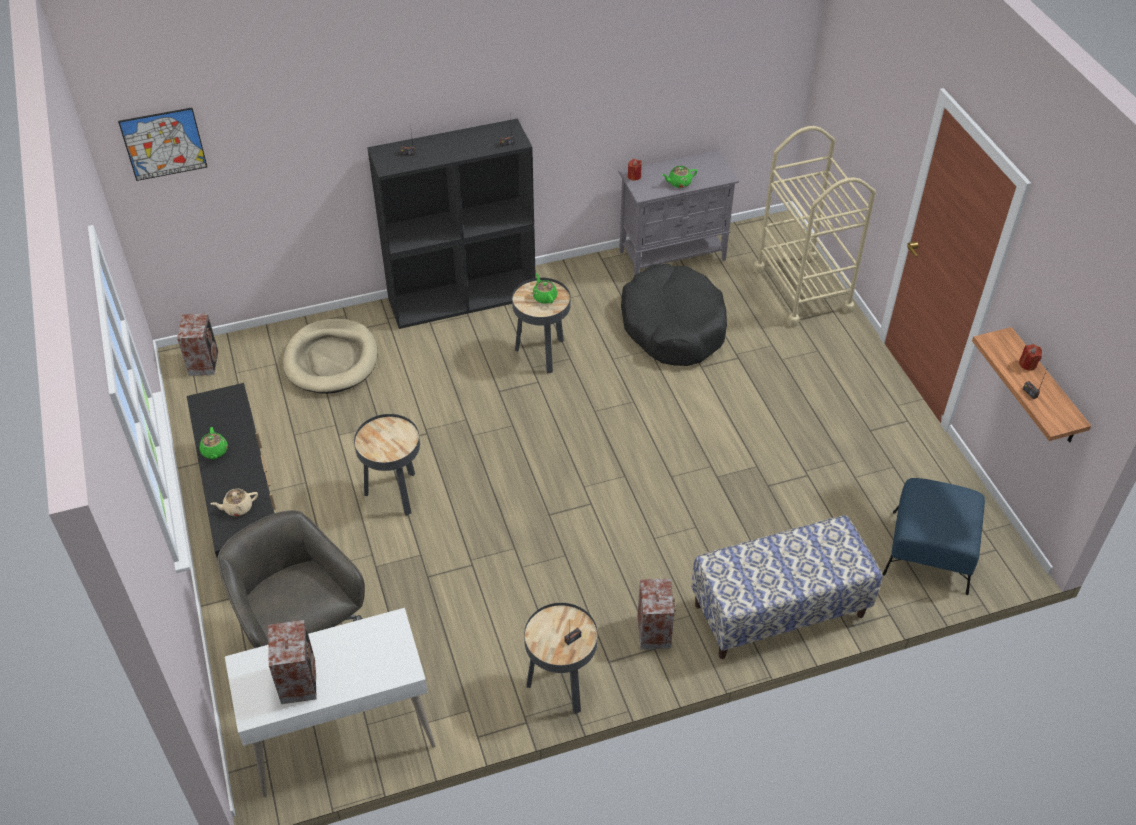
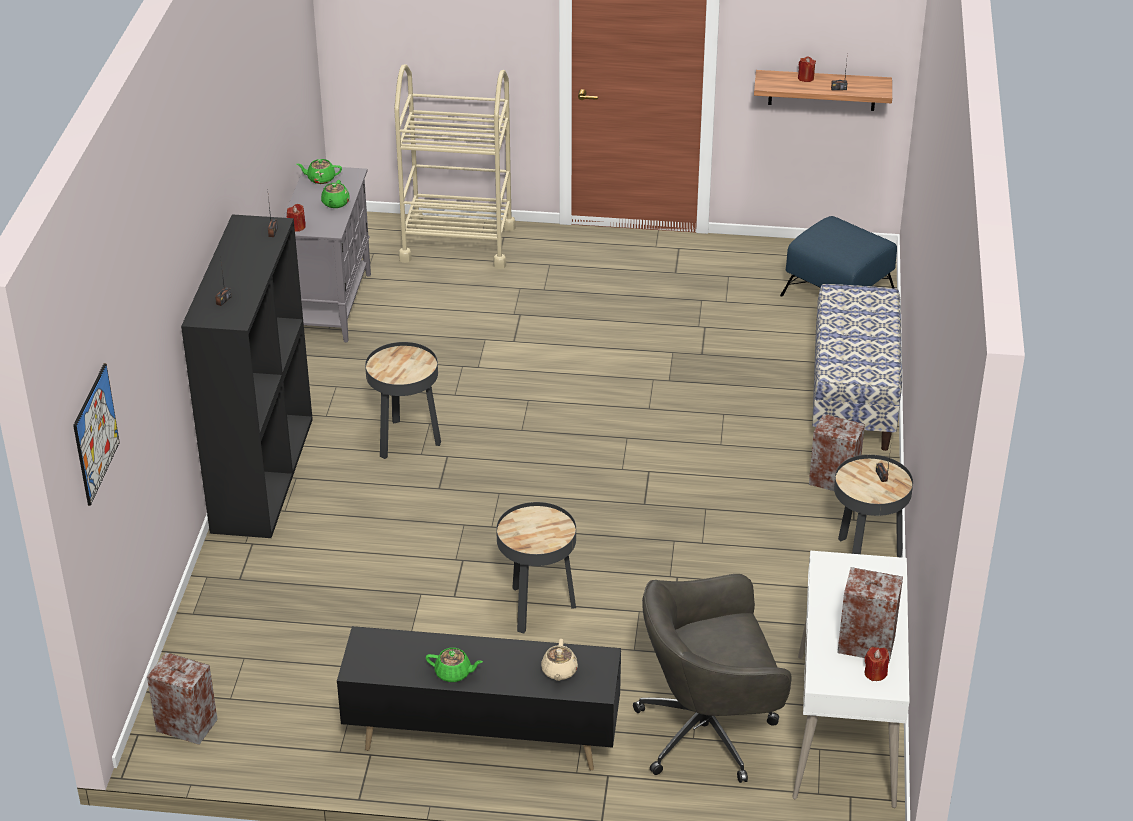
camera: 65 degrees left, 10 degrees down
(264, 698) = (875, 673): none -> red candle
(331, 359) = (278, 607): beige dog bed -> none
(544, 297) = (400, 363): green teapot -> green teapot (320, 179)
(673, 326) = (440, 340): black dog bed -> none

